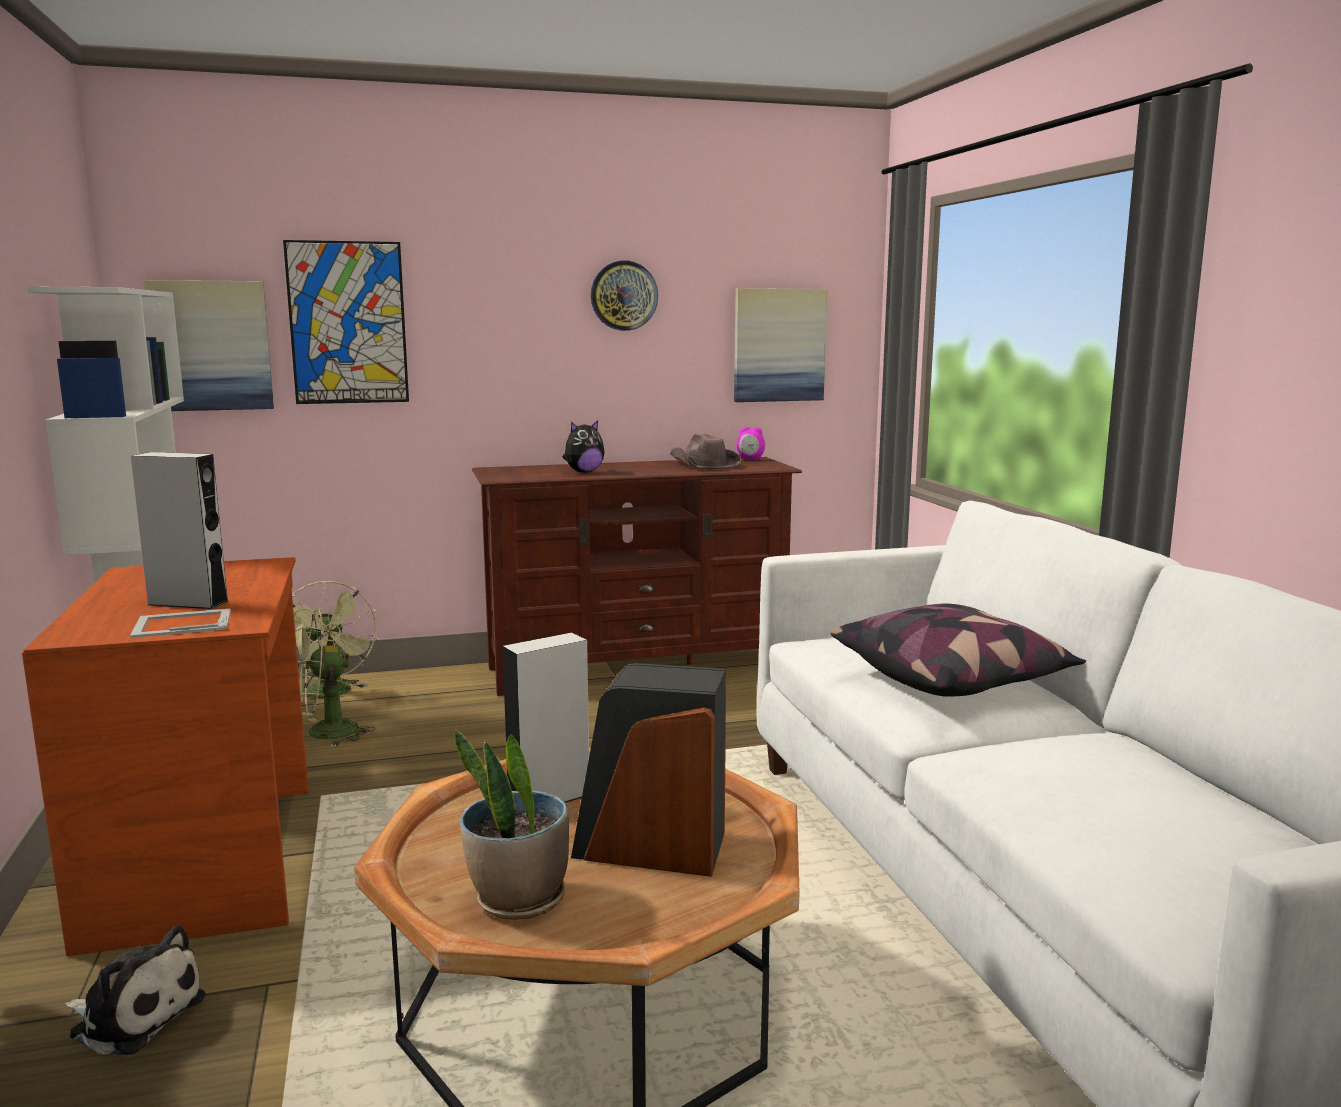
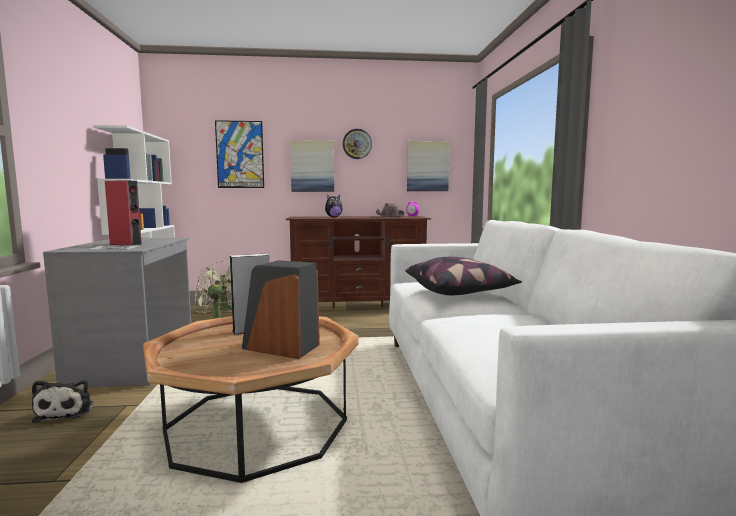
camera: 10 degrees right, 5 degrees down
(134, 1015) = (66, 411): plush toy -> plush toy turned 45 degrees clockwise
(188, 603) = (125, 244): grey speaker -> red speaker
(209, 861) = (135, 361): brown desk -> grey desk
(211, 346) = (185, 163): picture -> picture (312, 166)
(518, 900) = (204, 360): potted plant -> none

